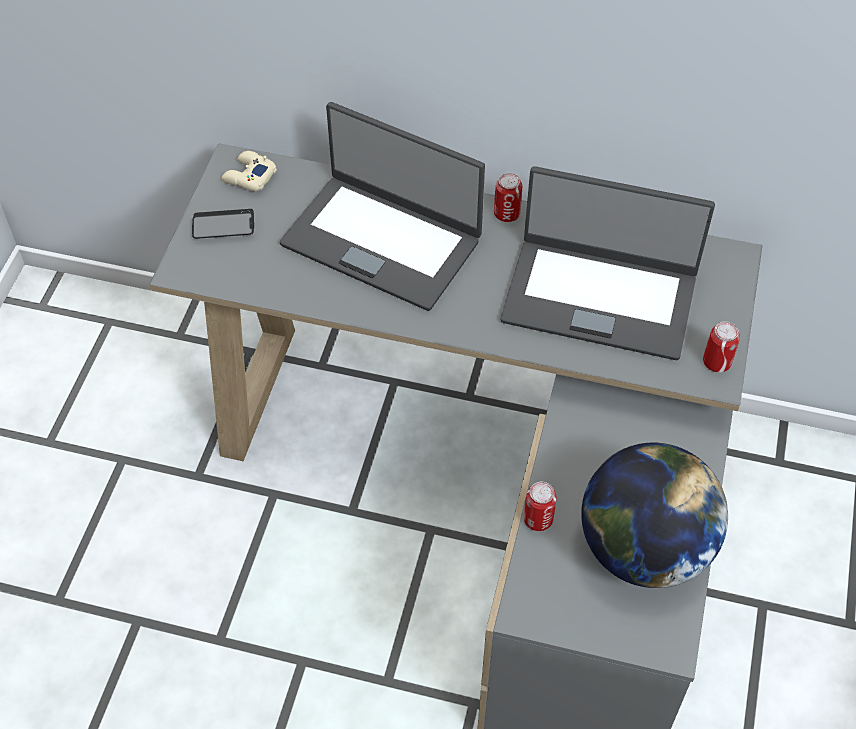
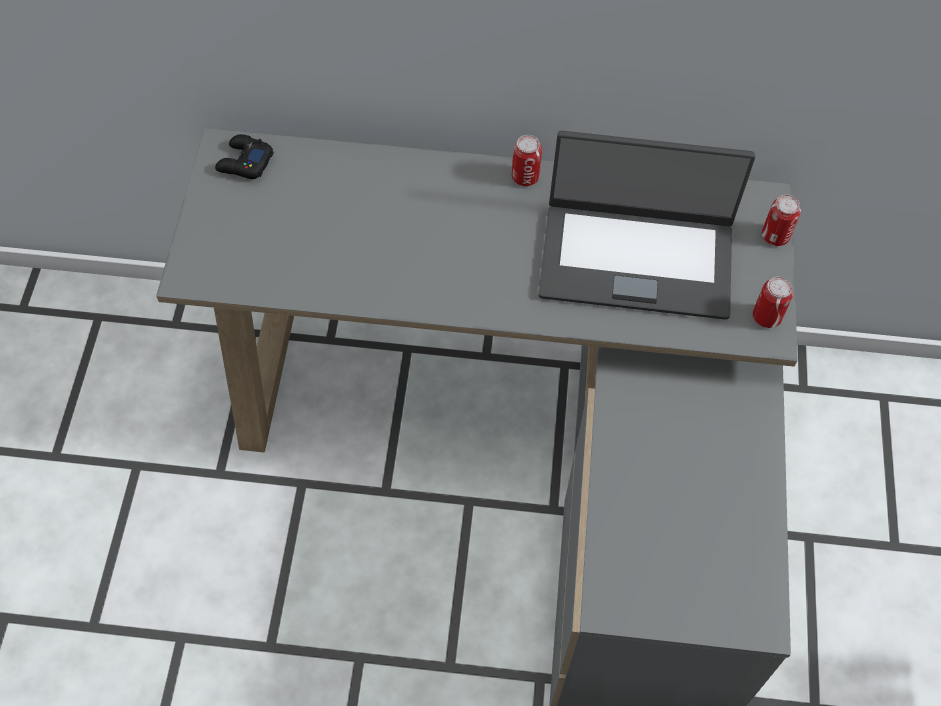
camera: 10 degrees left, 5 degrees up
(223, 225) = (226, 220): phone -> none
(249, 176) = (244, 162): beige game controller -> black game controller
(382, 240) = (399, 220): laptop -> none
(538, 519) = (605, 504): can -> can (775, 236)
(643, 548) = (718, 522): globe -> none

